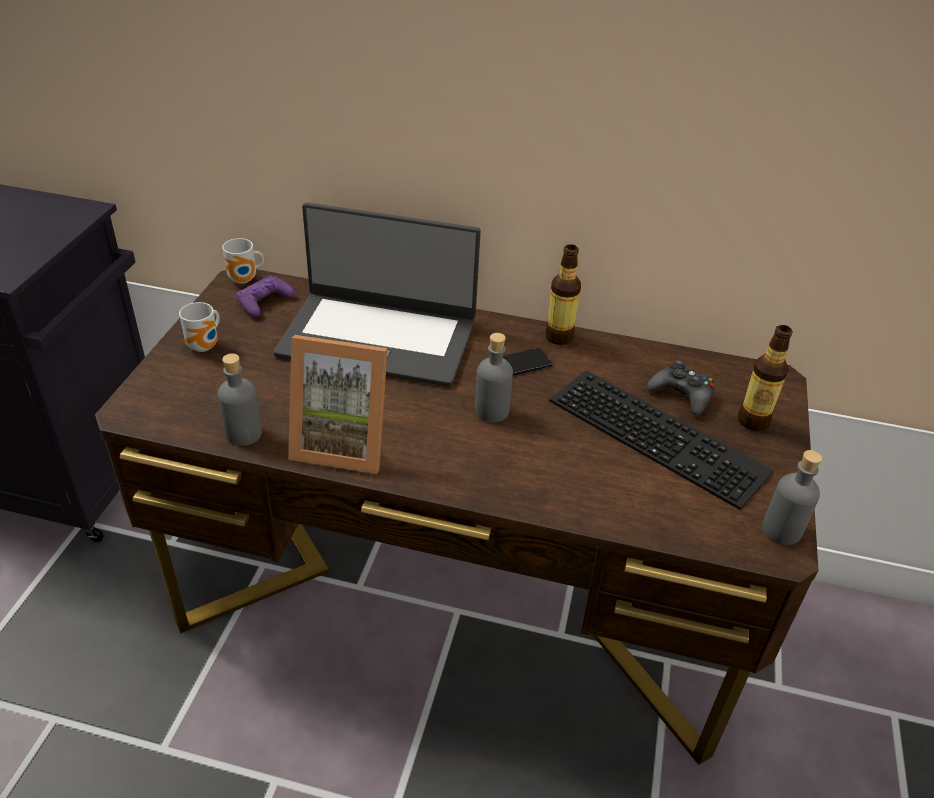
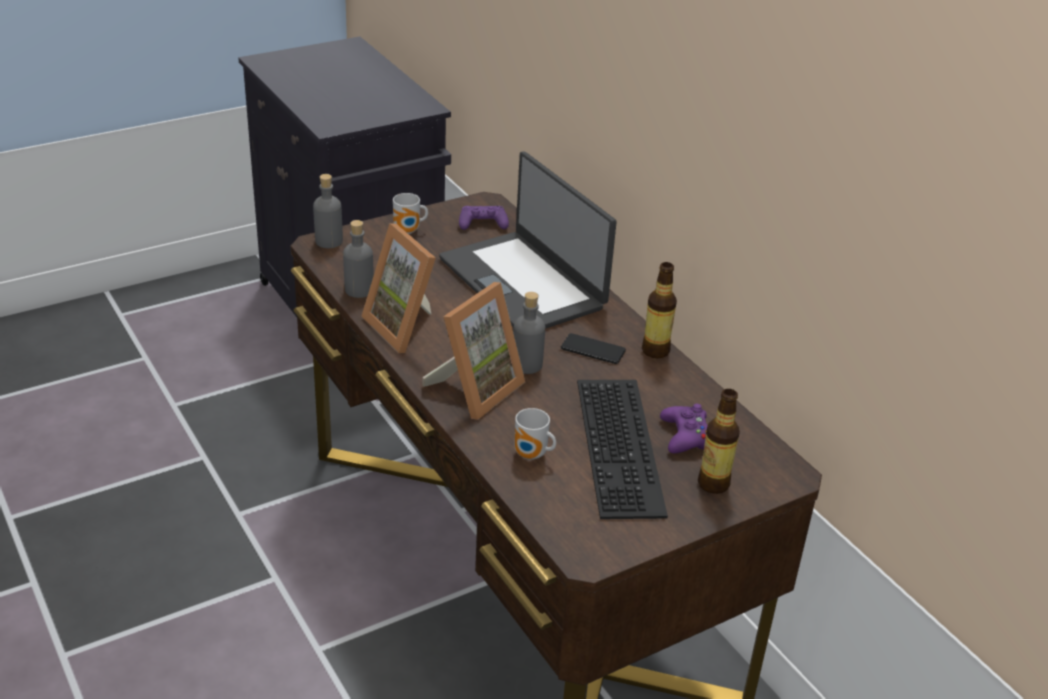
camera: 45 degrees right, 5 degrees down
(245, 280) = (491, 204): mug -> mug (532, 456)
(488, 463) = (475, 390): none -> picture frame
(681, 395) = (685, 436): black game controller -> purple game controller
(781, 530) = (608, 548): grey bottle -> grey bottle (329, 241)

